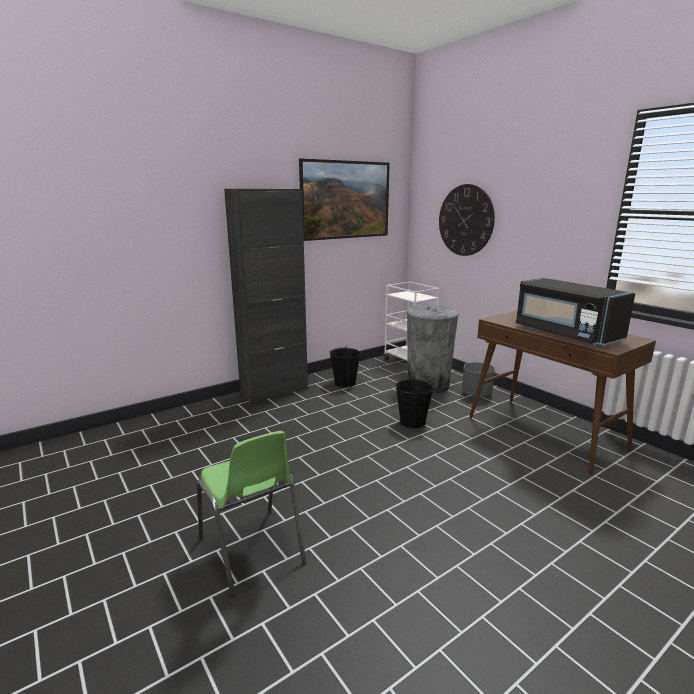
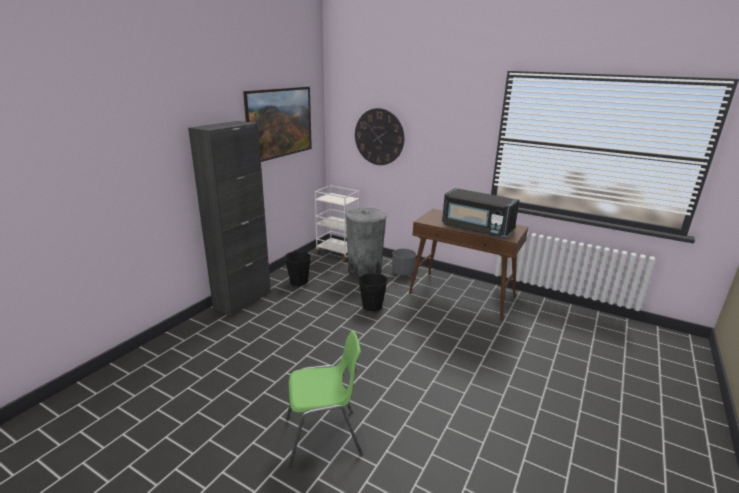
camera: 25 degrees left, 5 degrees up
(252, 550) = (323, 437): green chair -> green chair turned 45 degrees counterclockwise

